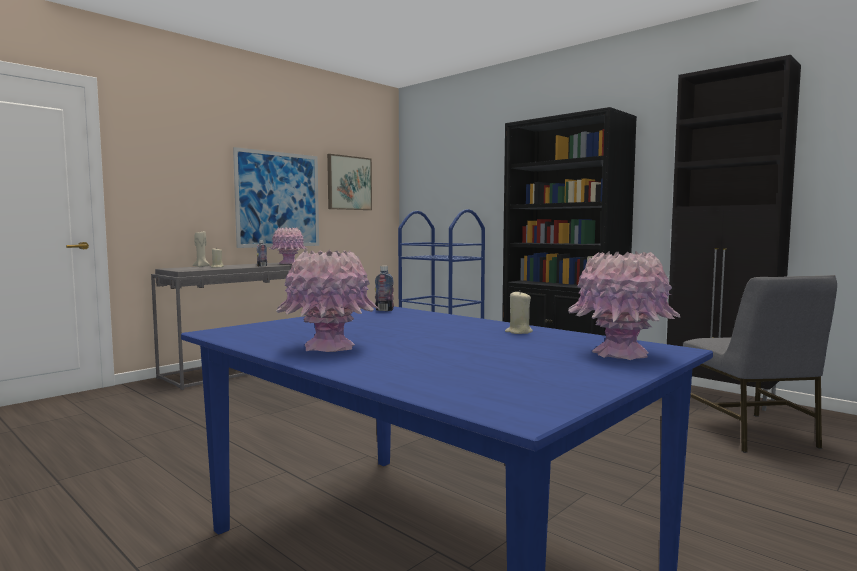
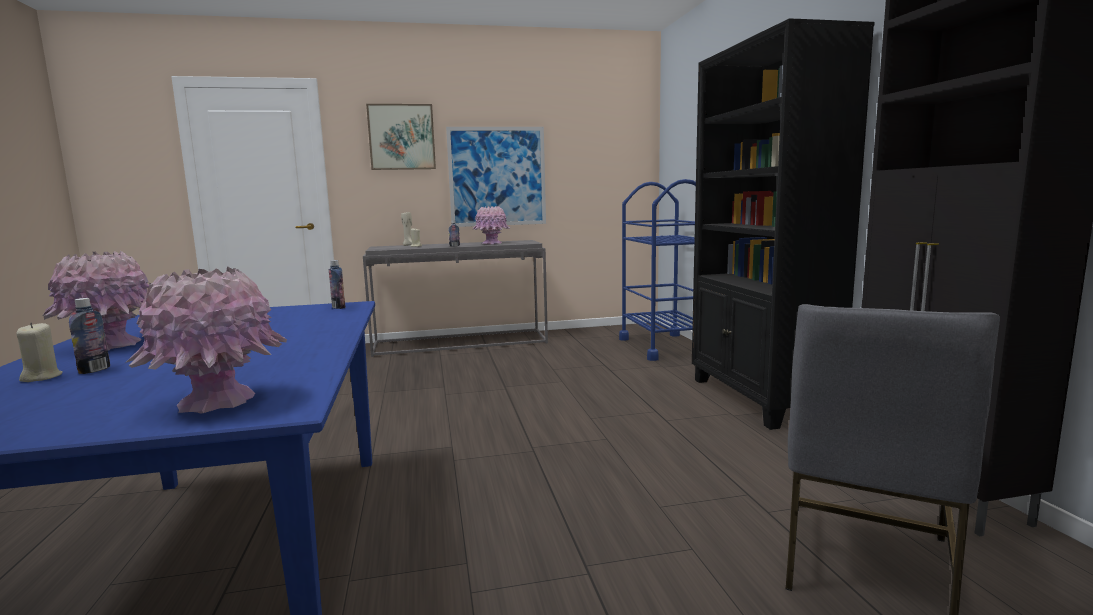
camera: 35 degrees right, 5 degrees up
(349, 183) = (586, 153): picture -> picture (401, 137)
(426, 357) = (94, 370): none -> bottle
(518, 332) = (294, 352): beige candle -> beige candle (41, 377)

